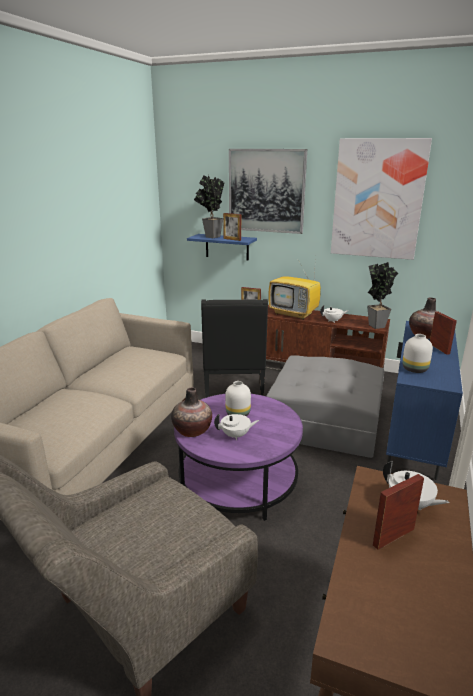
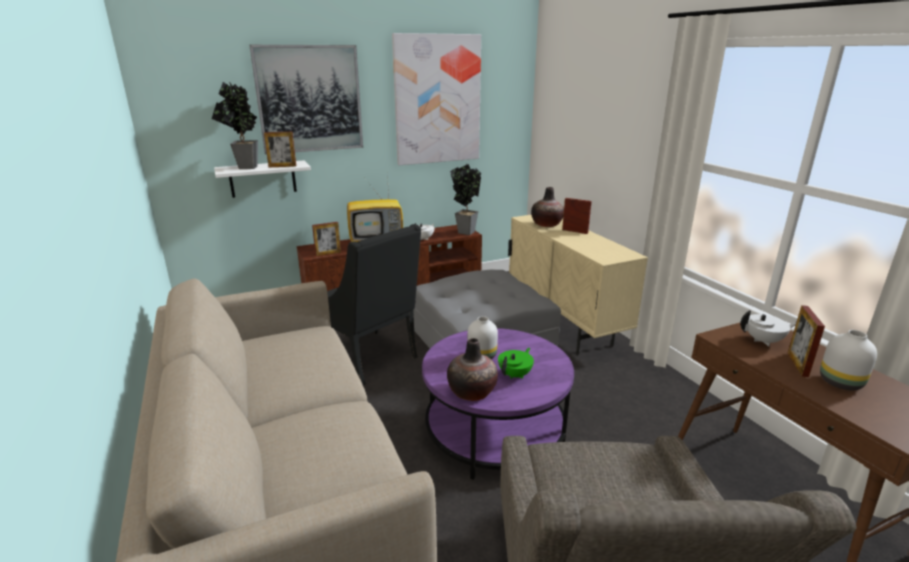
camera: 45 degrees left, 0 degrees up
(227, 247) = (263, 179): blue shelf -> white shelf
(236, 435) = (515, 375): white teapot -> green teapot
(413, 443) = (564, 327): blue cabinet -> beige cabinet
(415, 369) = (593, 251): white vase -> white vase (840, 382)

